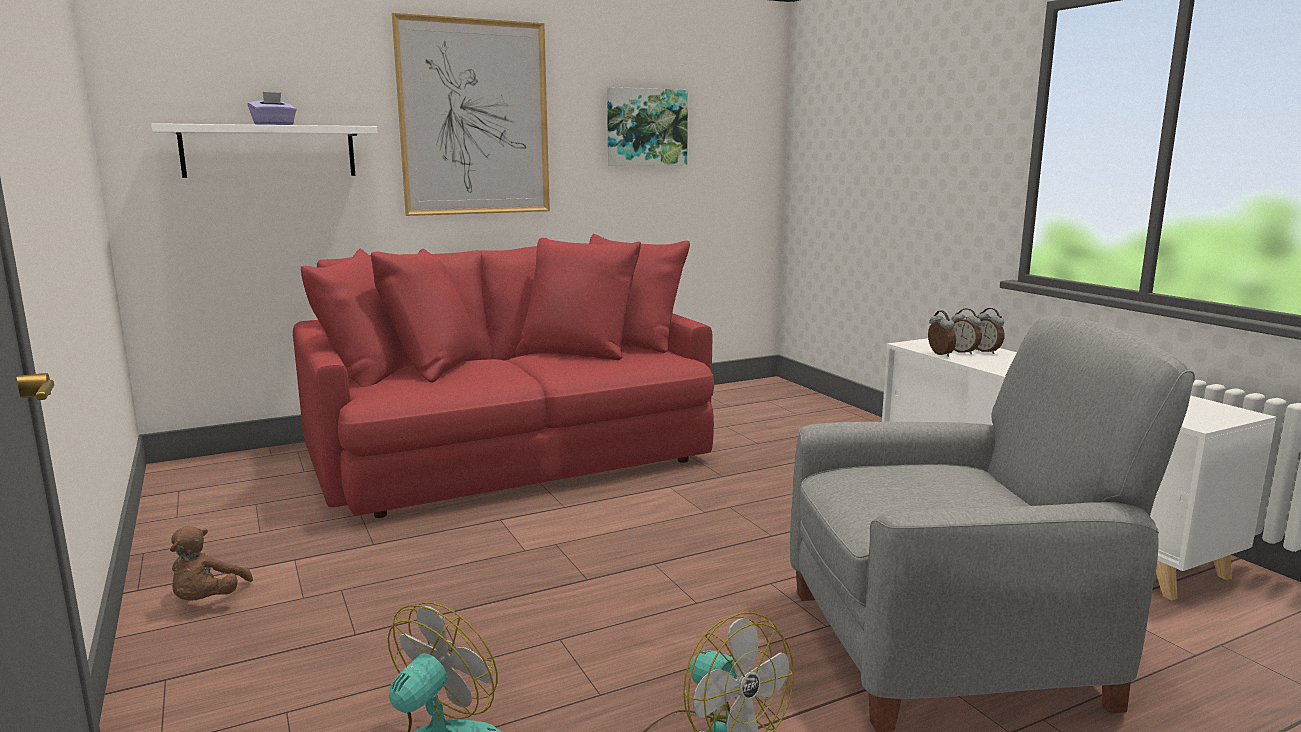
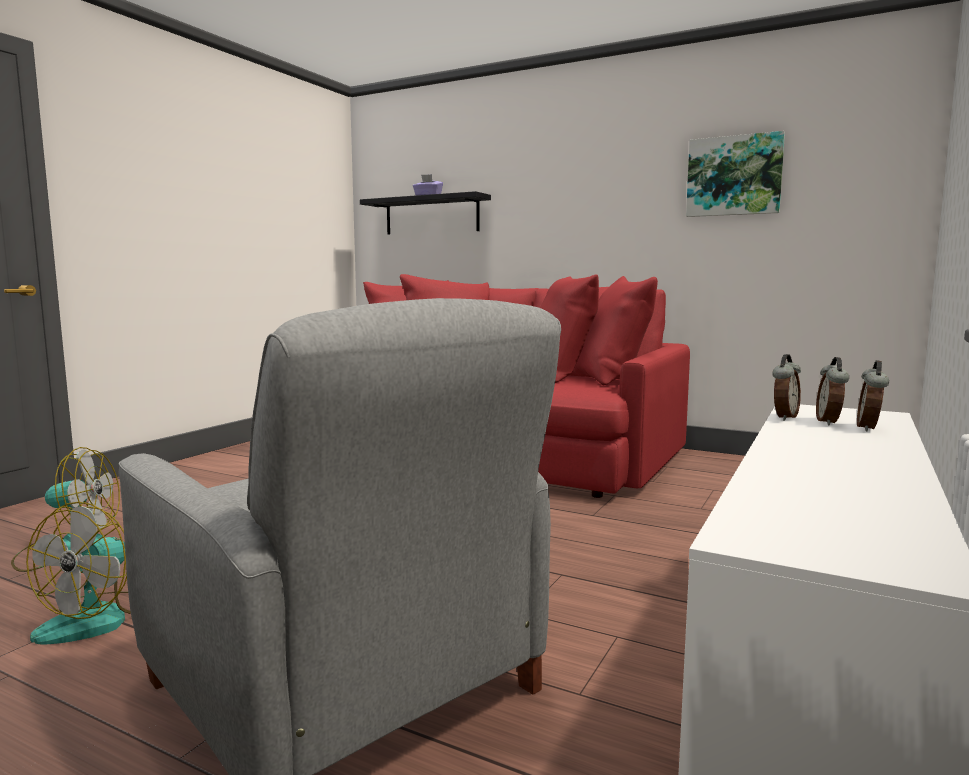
camera: 55 degrees right, 5 degrees down
(207, 600) = (217, 463): brown plush toy -> none
(269, 151) = (431, 215): white shelf -> black shelf
(474, 118) = (566, 181): picture -> none

